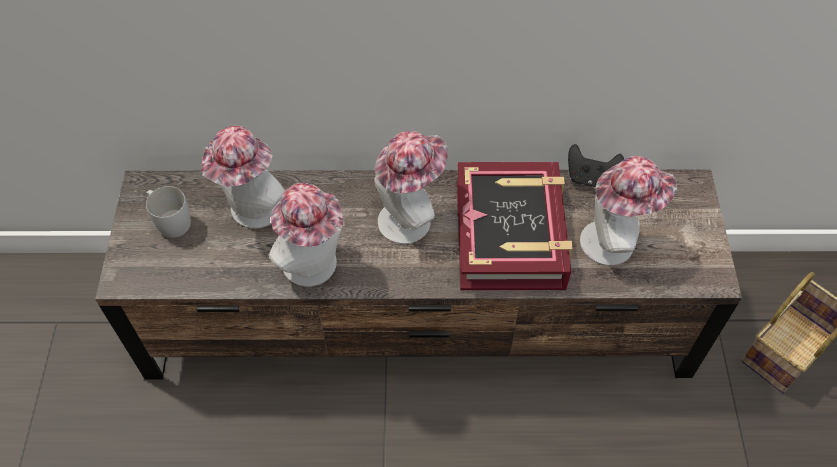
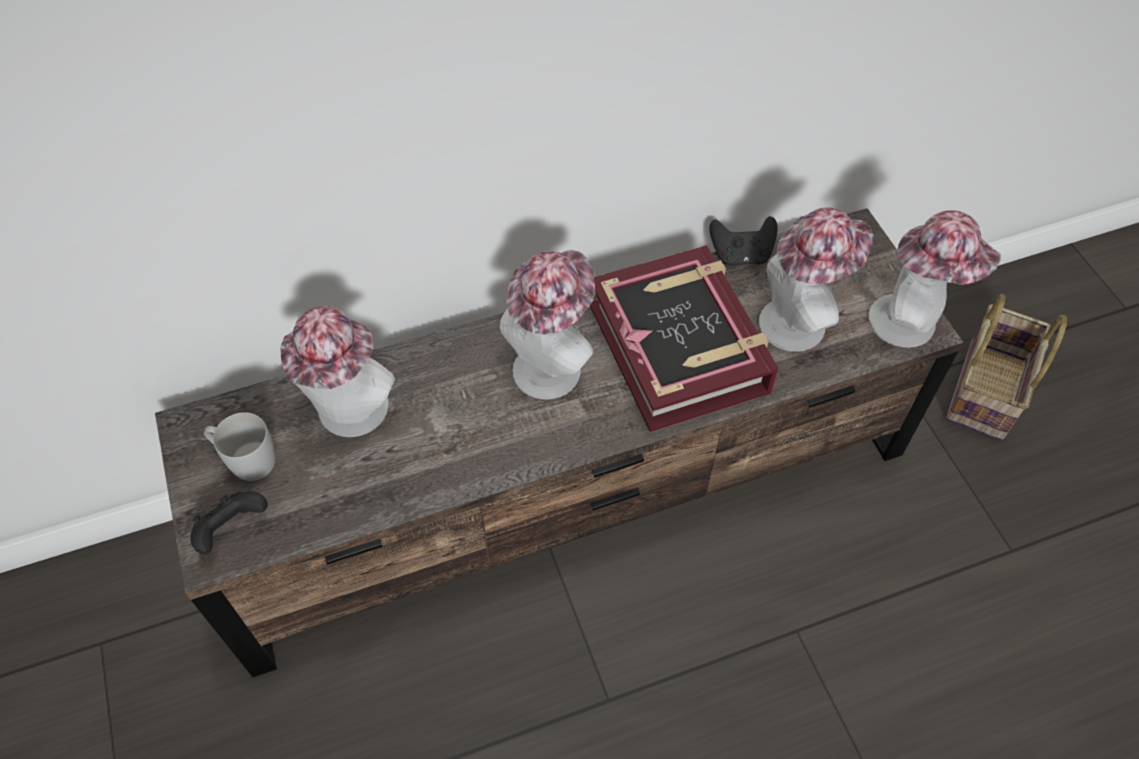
camera: 20 degrees left, 0 degrees up
(142, 266) = (232, 530): none -> black game controller
(315, 267) = (461, 460): hat -> hat (911, 323)

